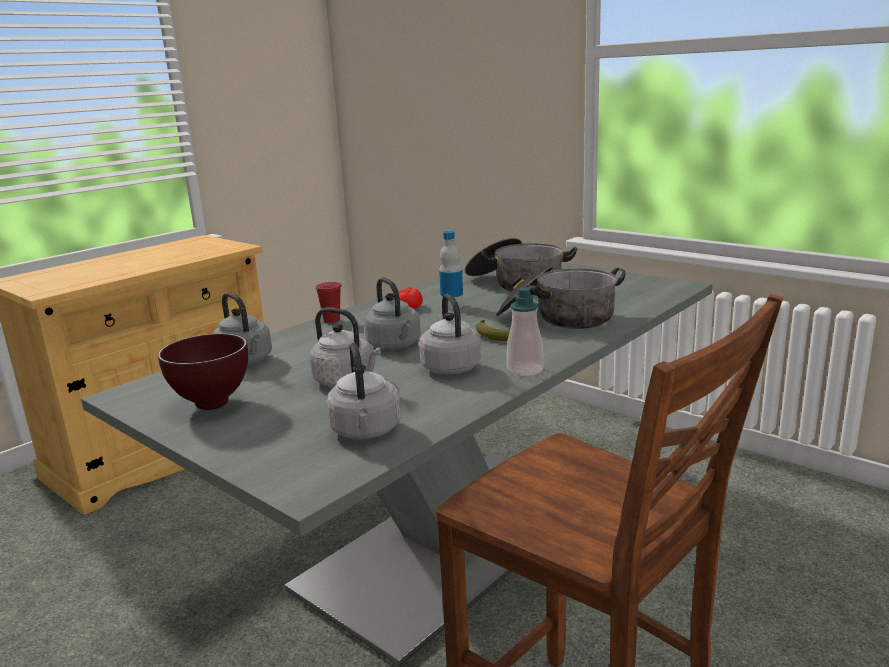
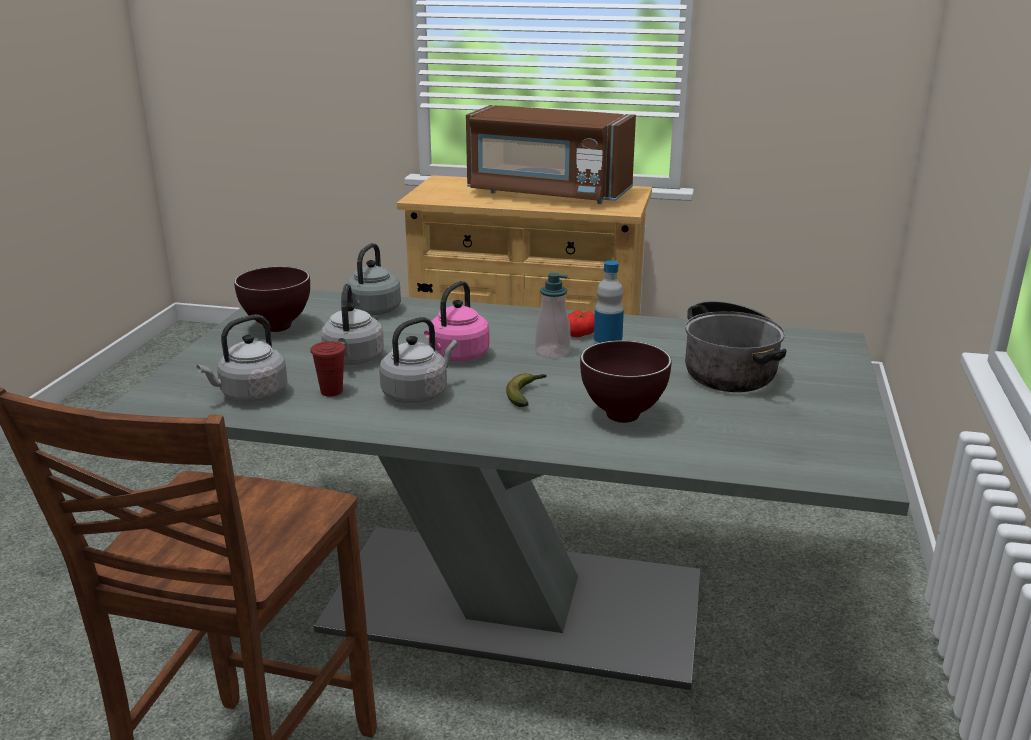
camera: 60 degrees right, 5 degrees up
(146, 257) = (547, 193): none -> brown microwave
(331, 320) = (504, 312): red cup -> red cup (331, 391)
(395, 345) = (457, 356): grey kettle -> pink kettle
(525, 370) = (434, 431): soap dispenser -> soap dispenser (552, 352)
(557, 318) = (620, 416): cooking pot -> brown bowl

